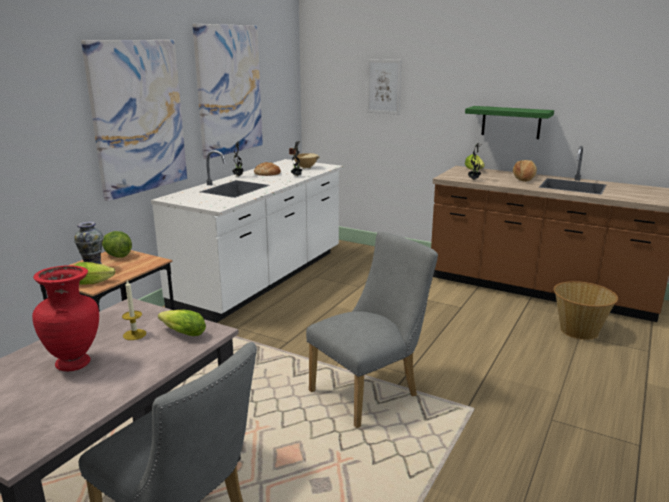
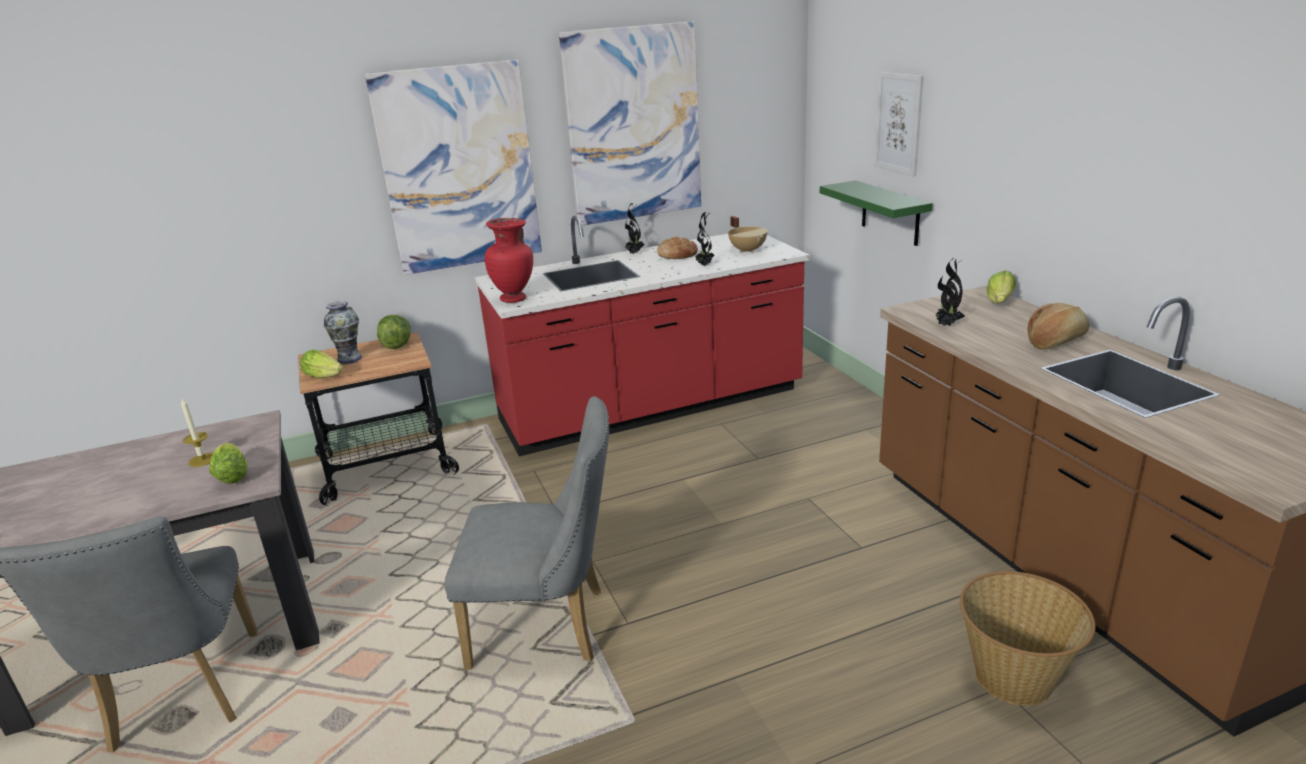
camera: 40 degrees right, 5 degrees up
(75, 363) = (117, 476): red vase -> red vase (514, 299)
(263, 279) = (651, 407): white counter -> red counter
(511, 122) = (1077, 219): green shelf -> green shelf (890, 213)

